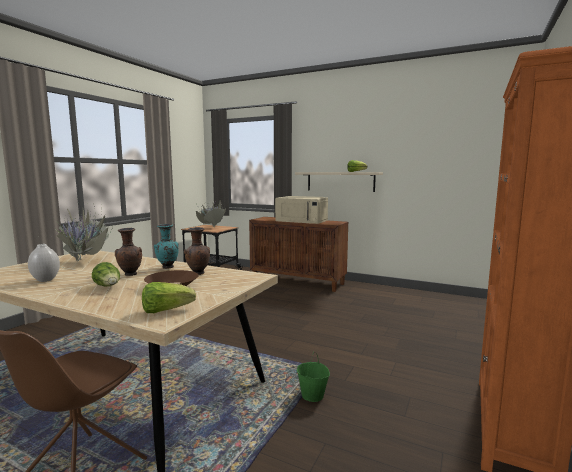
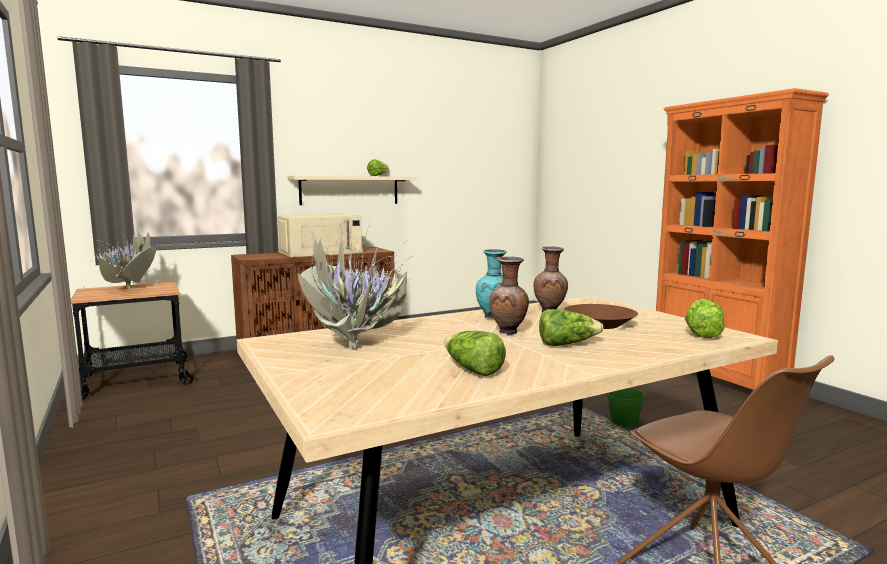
camera: 55 degrees left, 0 degrees up
(45, 280) = (472, 370): white vase -> lettuce

